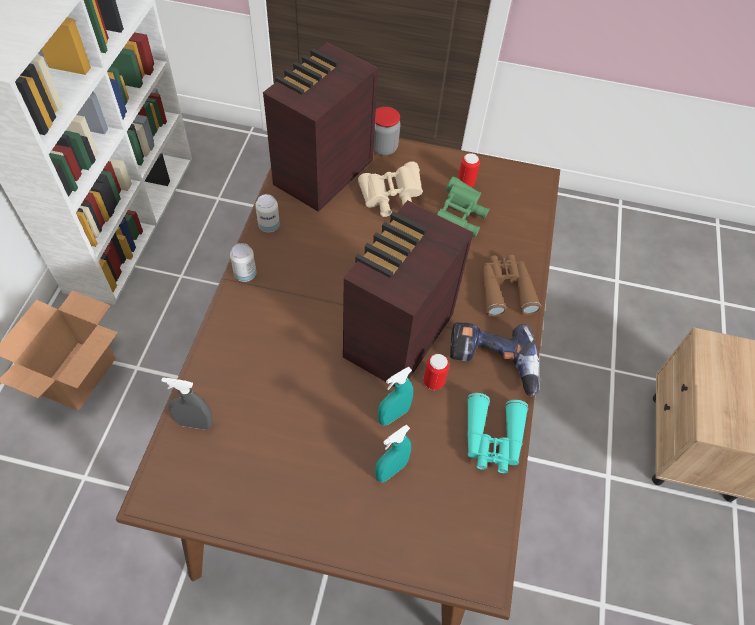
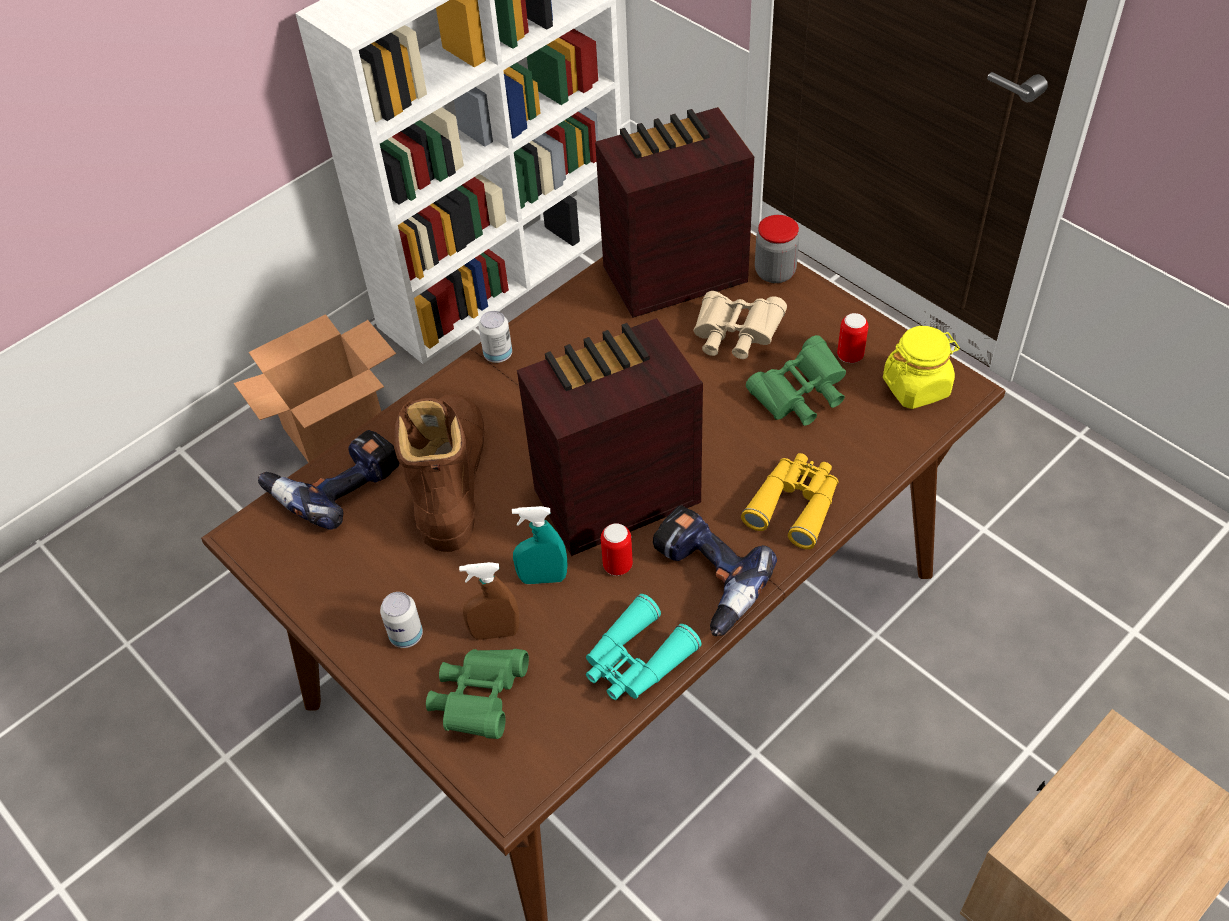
camera: 40 degrees right, 5 degrees down
(195, 423) = (335, 484): grey spray bottle -> power drill
(269, 226) = (564, 312): can -> can (406, 635)
(279, 378) = (451, 480): none -> brown boot
(391, 470) = (495, 632): turquoise spray bottle -> brown spray bottle
(417, 523) = (479, 700): none -> green binoculars
(505, 289) = (795, 504): brown binoculars -> yellow binoculars
(515, 187) = (916, 387): none -> yellow jar

